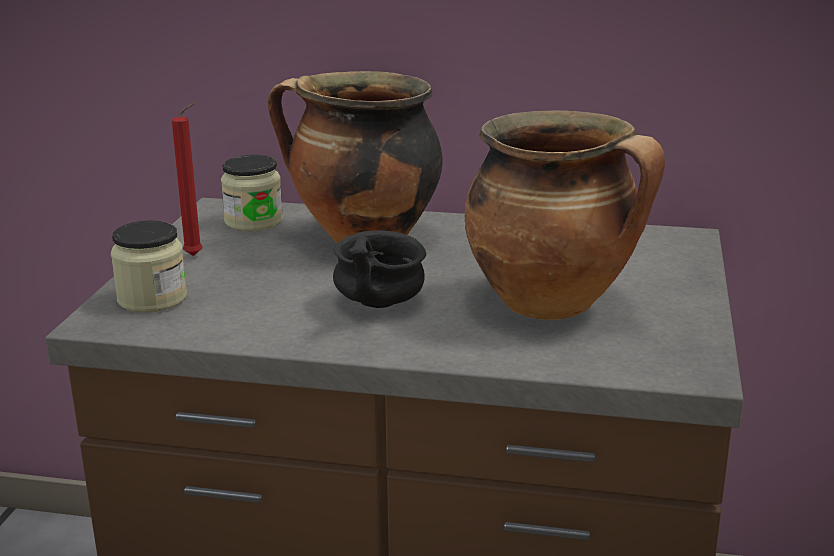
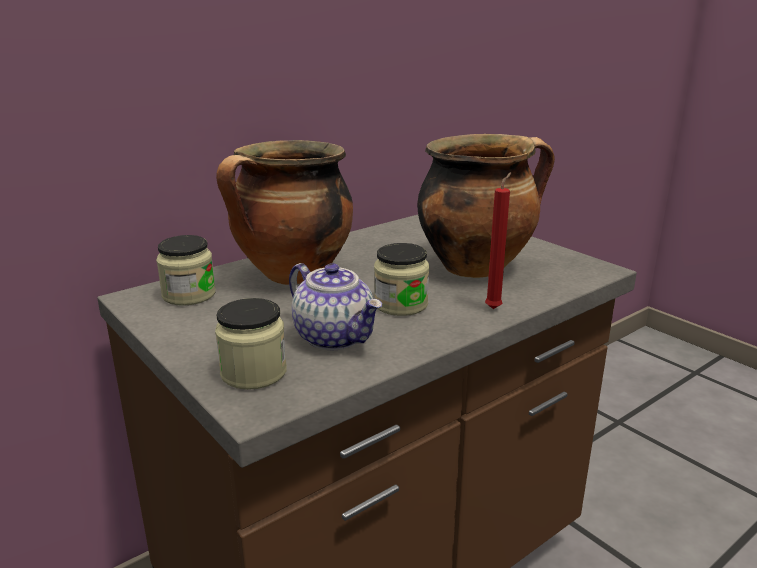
camera: 50 degrees left, 0 degrees up
(196, 256) = (207, 332): red candle -> red candle (495, 308)
(262, 303) = (335, 337): none -> teapot
(380, 303) = (401, 304): black bowl -> jar

